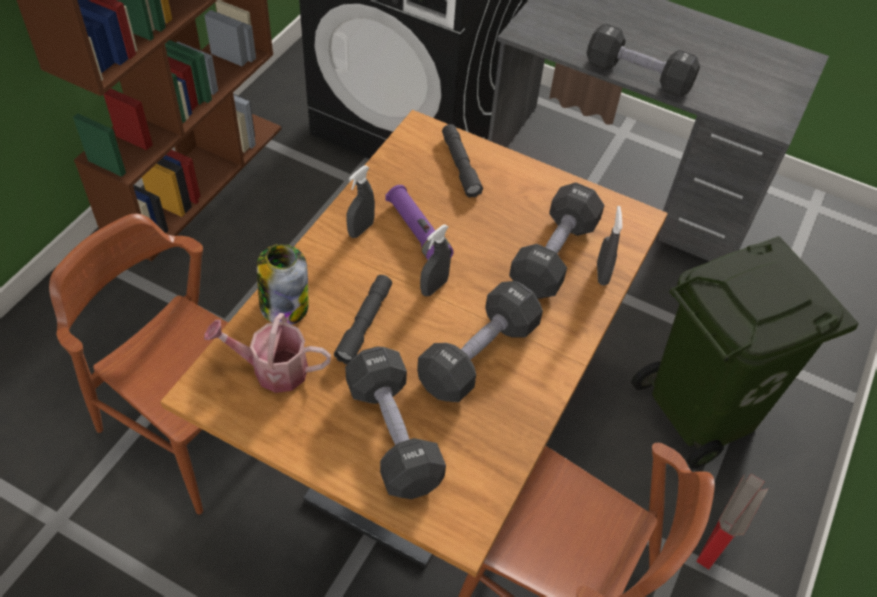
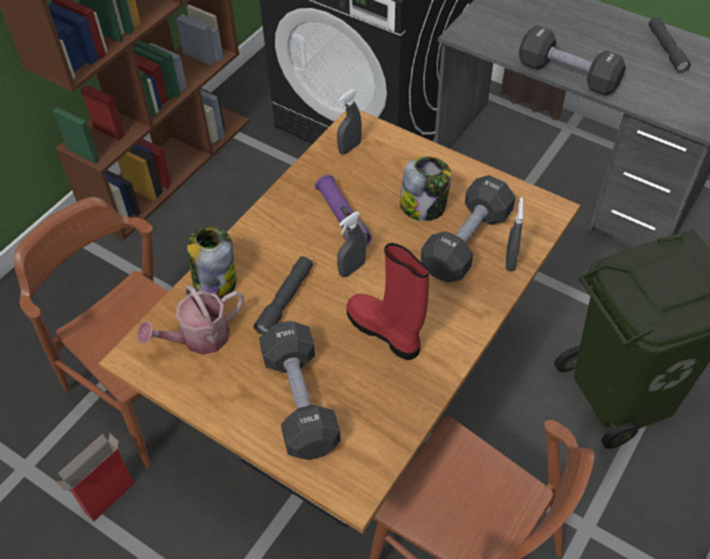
camera: 10 degrees right, 0 degrees up
(272, 369) = (199, 338): watering can -> watering can turned 45 degrees counterclockwise
(361, 229) = (291, 215): grey spray bottle -> grey spray bottle (349, 147)
(460, 166) = (388, 158): grey flashlight -> grey flashlight (666, 50)
(478, 355) = (386, 332): black dumbbell -> red boot
(504, 217) = (424, 206): none -> jar
(714, 544) = (622, 521): cardboard box -> cardboard box (109, 499)

